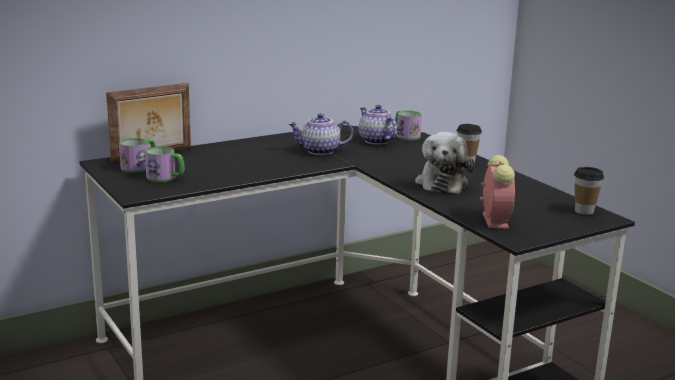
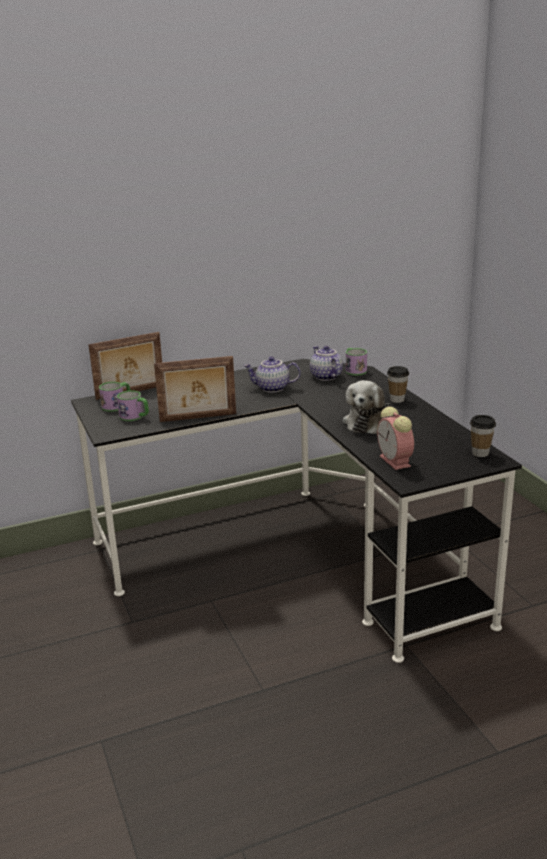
camera: 10 degrees right, 5 degrees up
(243, 179) = (198, 418): none -> picture frame
(494, 220) = (396, 462): alarm clock -> alarm clock turned 150 degrees clockwise

